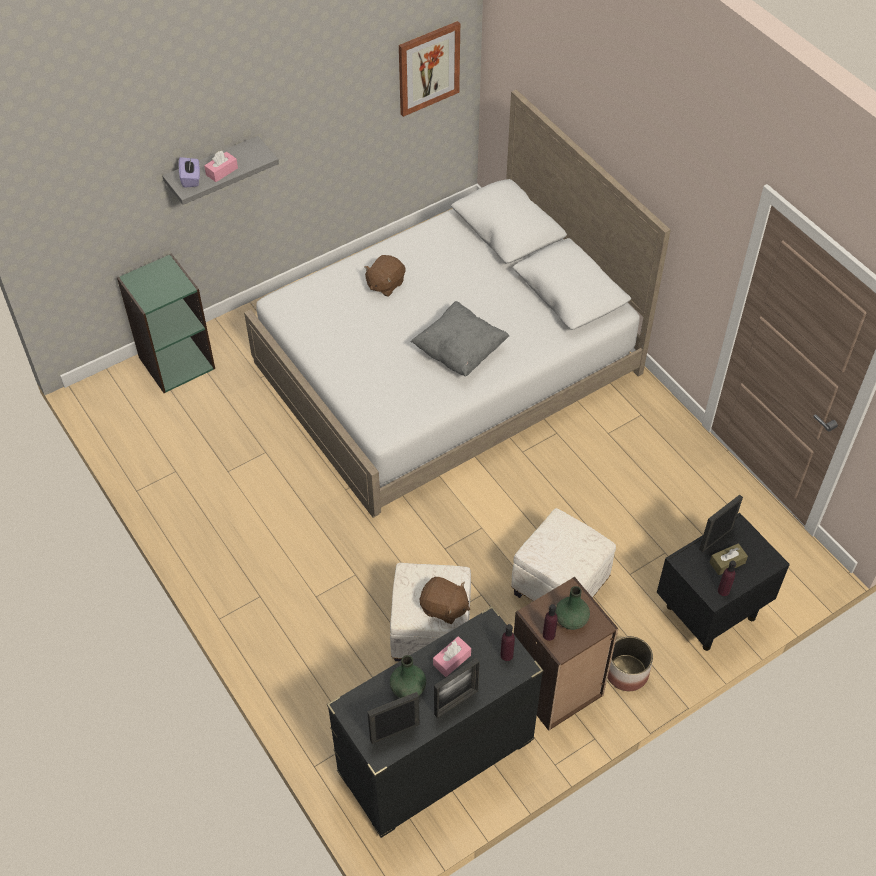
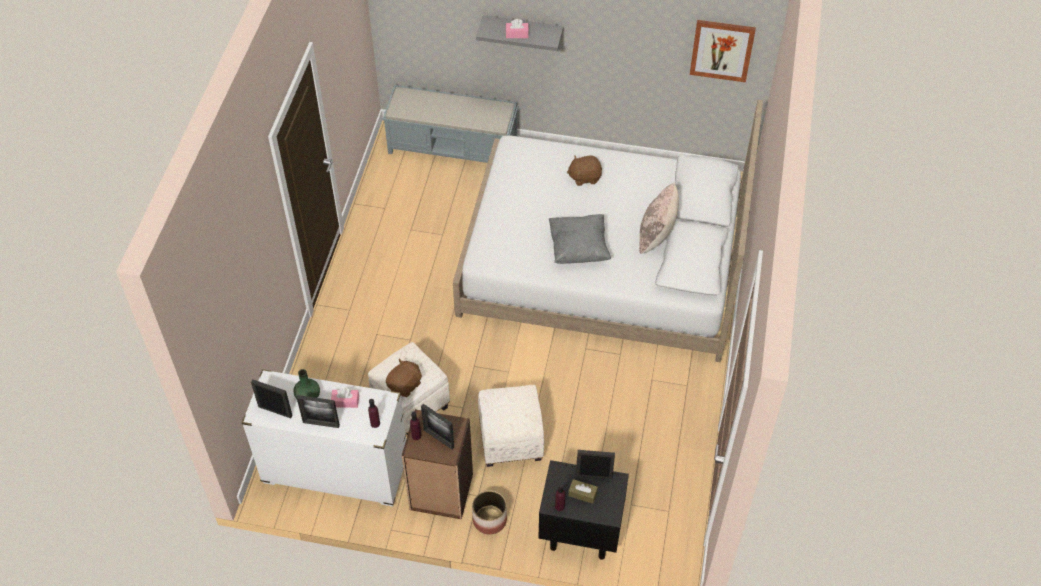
camera: 45 degrees right, 0 degrees up
(176, 362) = (453, 147): green bookcase -> grey bench
(191, 179) = (495, 27): purple tissue box -> none
(435, 759) = (335, 470): black dresser -> white dresser
(444, 608) = (405, 385): brown plush toy -> brown plush toy turned 120 degrees counterclockwise
(511, 290) = (656, 236): none -> beige pillow
(571, 619) = (438, 438): green vase -> picture frame

